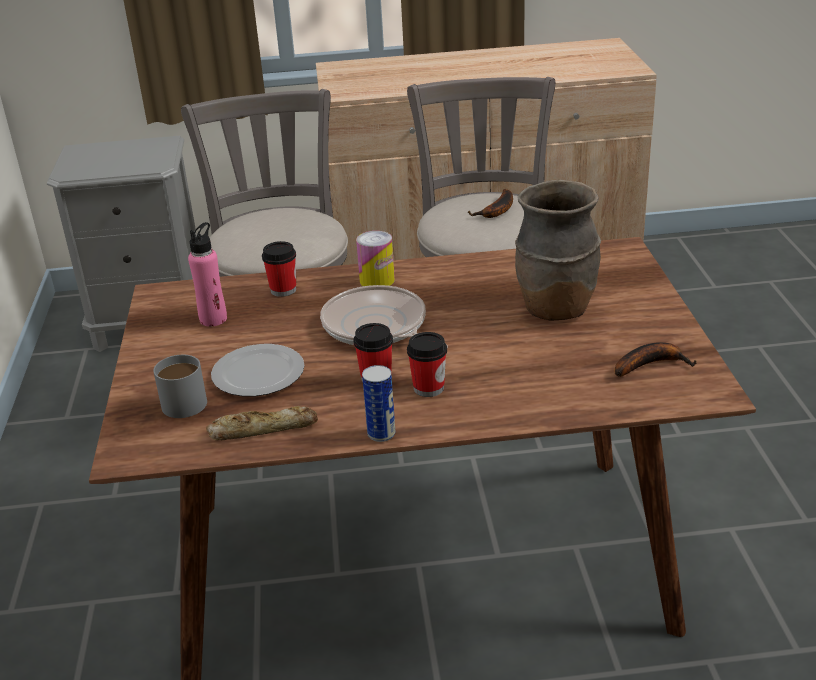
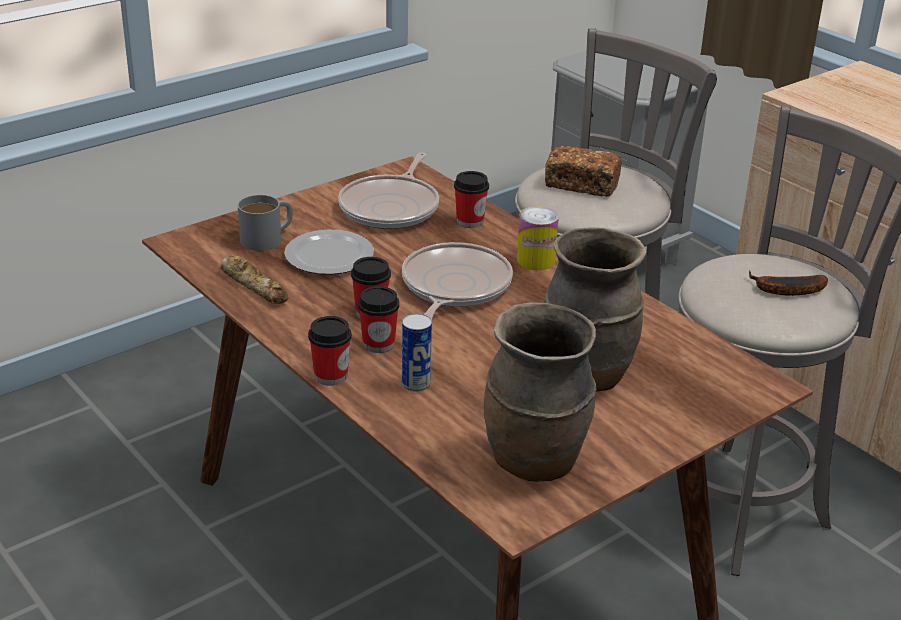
camera: 55 degrees right, 0 degrees up
(213, 319) = (391, 207): pink bottle -> frying pan
(267, 234) = (581, 185): none -> bread
(381, 434) = (290, 342): can -> can (416, 384)
(455, 426) = (331, 376): none -> cup
(651, 364) = (535, 463): banana -> brown vase

